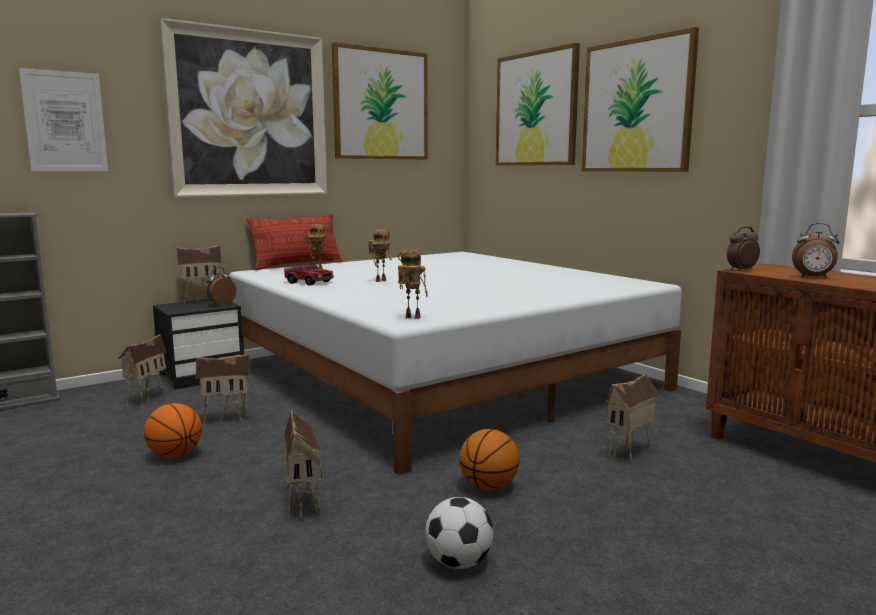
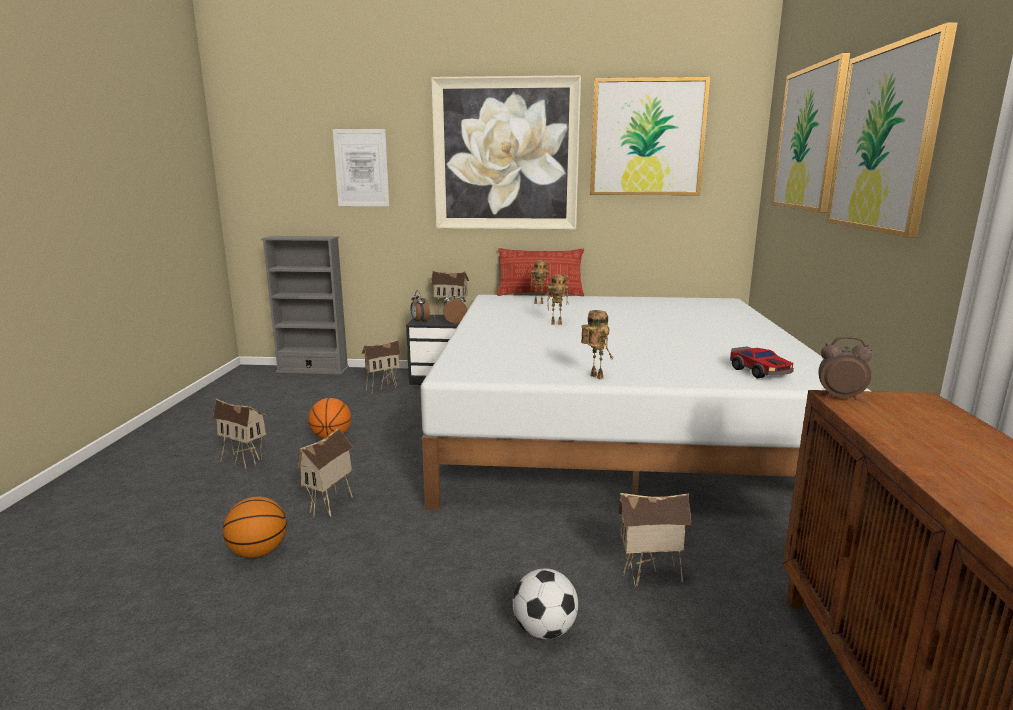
camera: 40 degrees right, 5 degrees up
(227, 419) = (400, 419): toy house -> toy house (245, 461)
(309, 282) = (499, 315): toy car -> toy car (759, 371)
(411, 318) = (468, 370): toy robot -> toy robot (594, 377)
(459, 563) = (338, 602): football -> football (544, 630)
(488, 487) = (467, 550): basketball -> basketball (258, 552)
(813, 277) = (912, 434): alarm clock -> alarm clock (419, 321)

